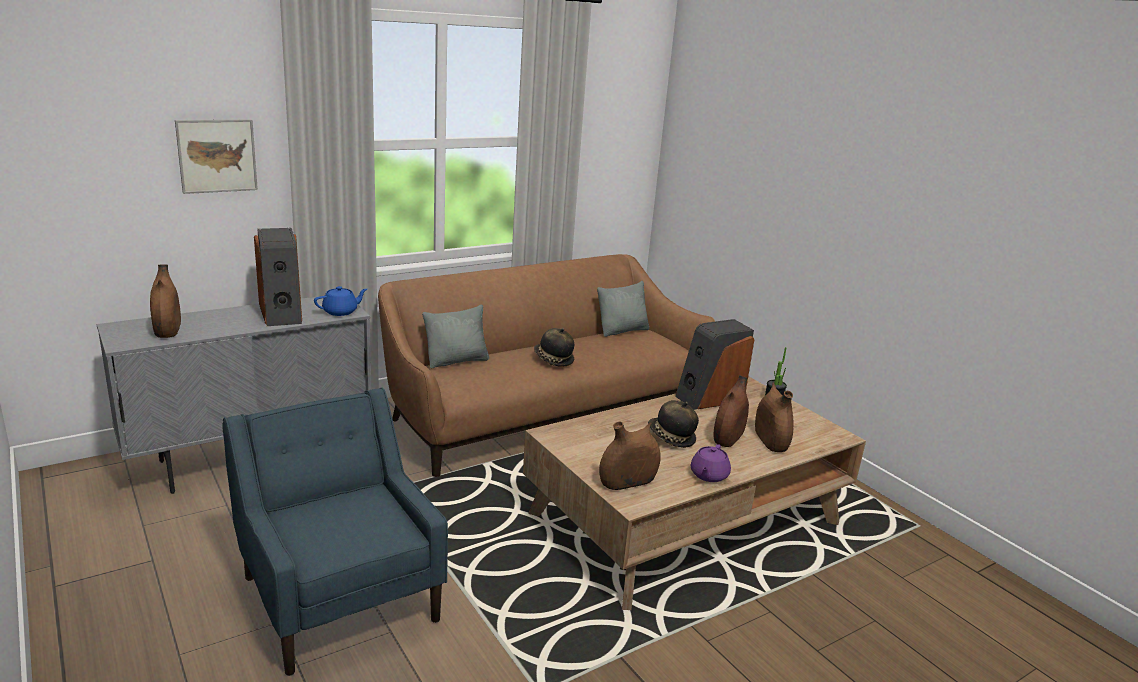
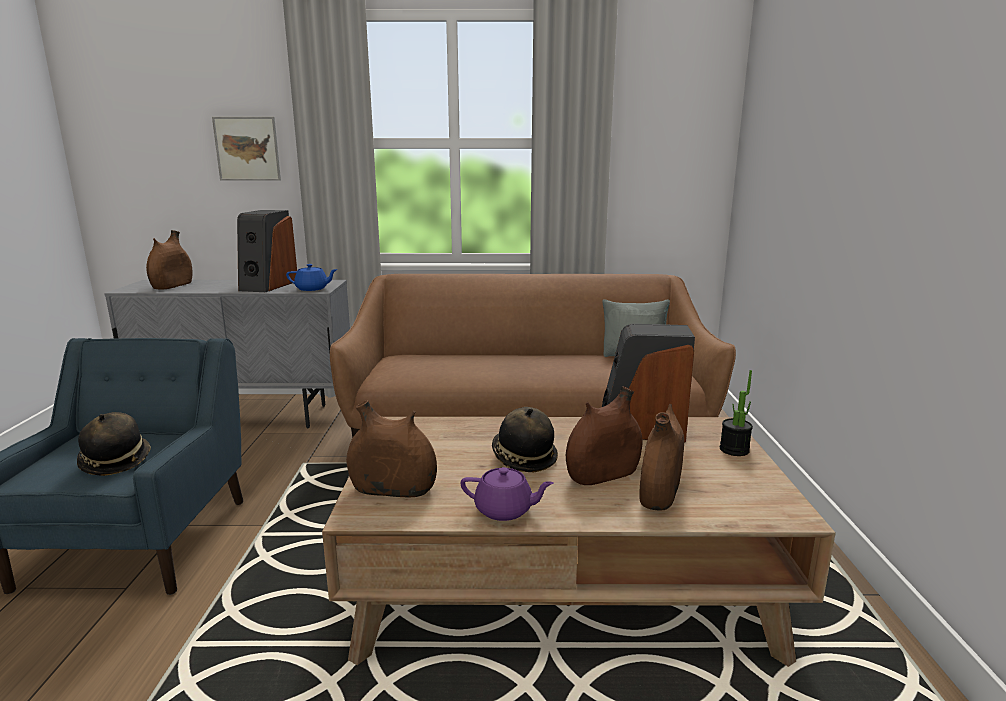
camera: 35 degrees right, 5 degrees down
(457, 361) = (422, 354): grey pillow -> none
(553, 359) = (513, 366): hat -> hat (116, 461)
(708, 475) = (505, 510): purple teapot -> purple teapot turned 135 degrees counterclockwise

